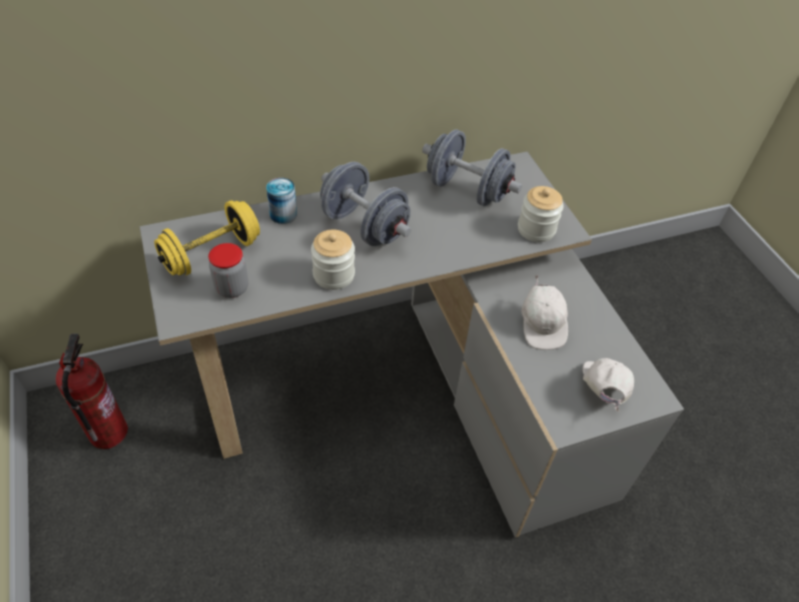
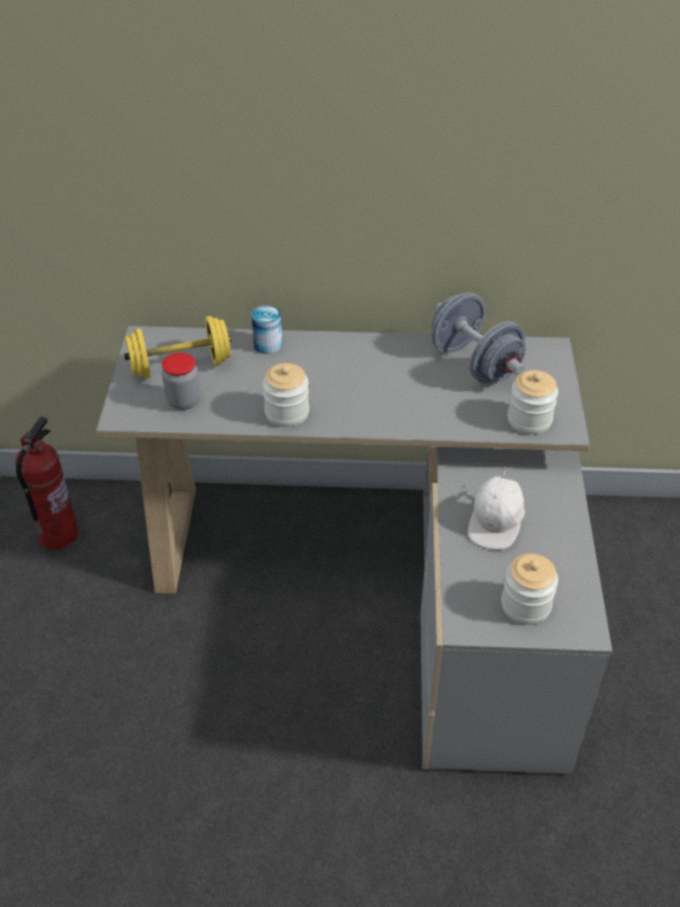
camera: 25 degrees right, 5 degrees down
(364, 226) = (343, 374): grey dumbbell -> none
(602, 391) = (525, 605): white cap -> jar

